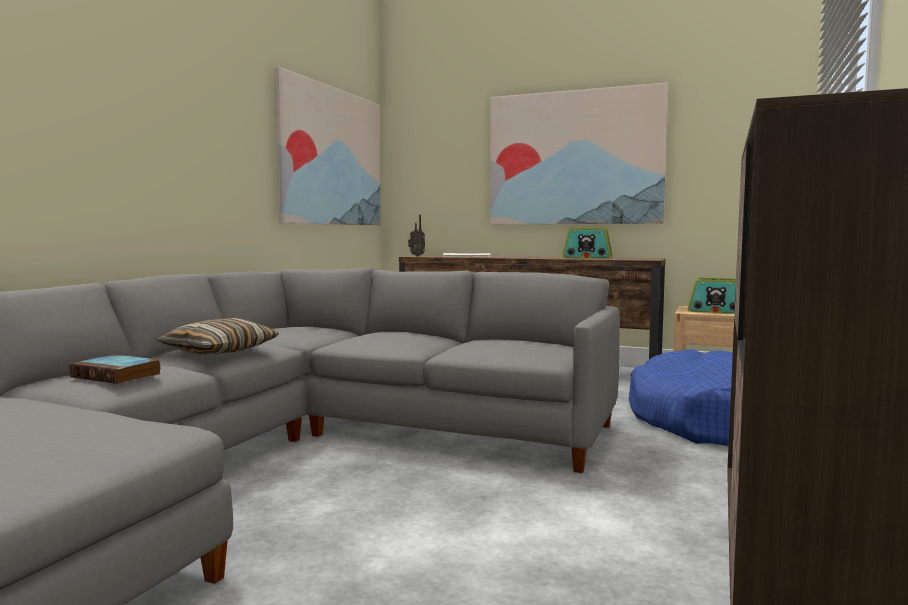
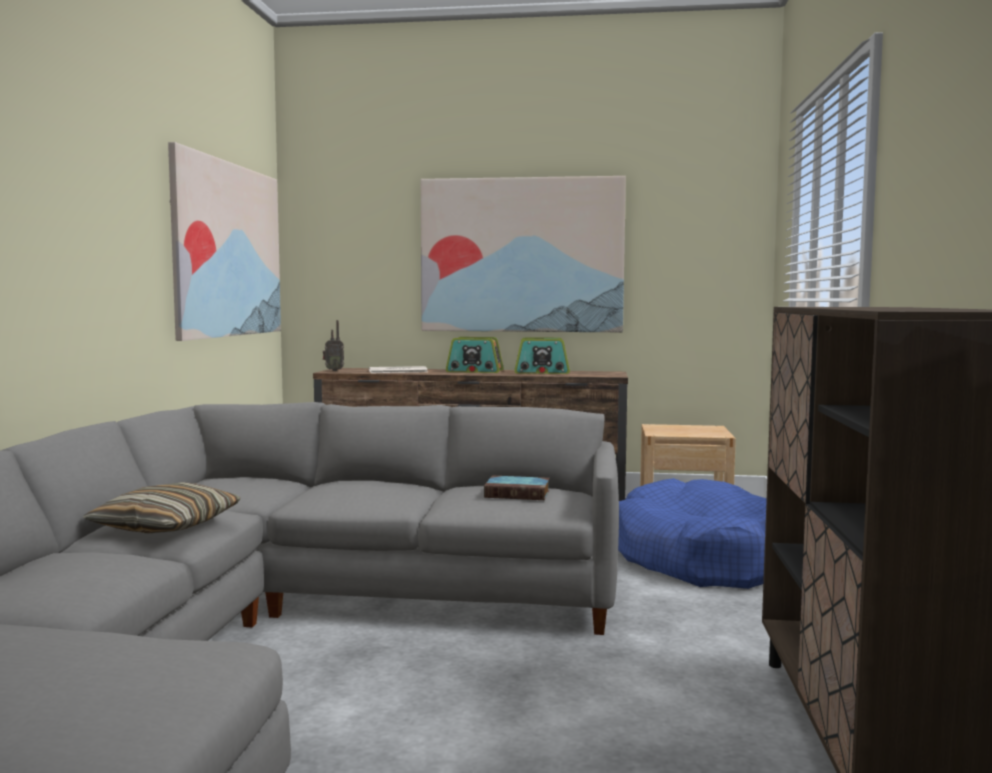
camera: 15 degrees left, 0 degrees up
(118, 375) = (75, 576): book -> book (519, 493)
(716, 311) = (685, 431): radio -> radio (474, 371)

